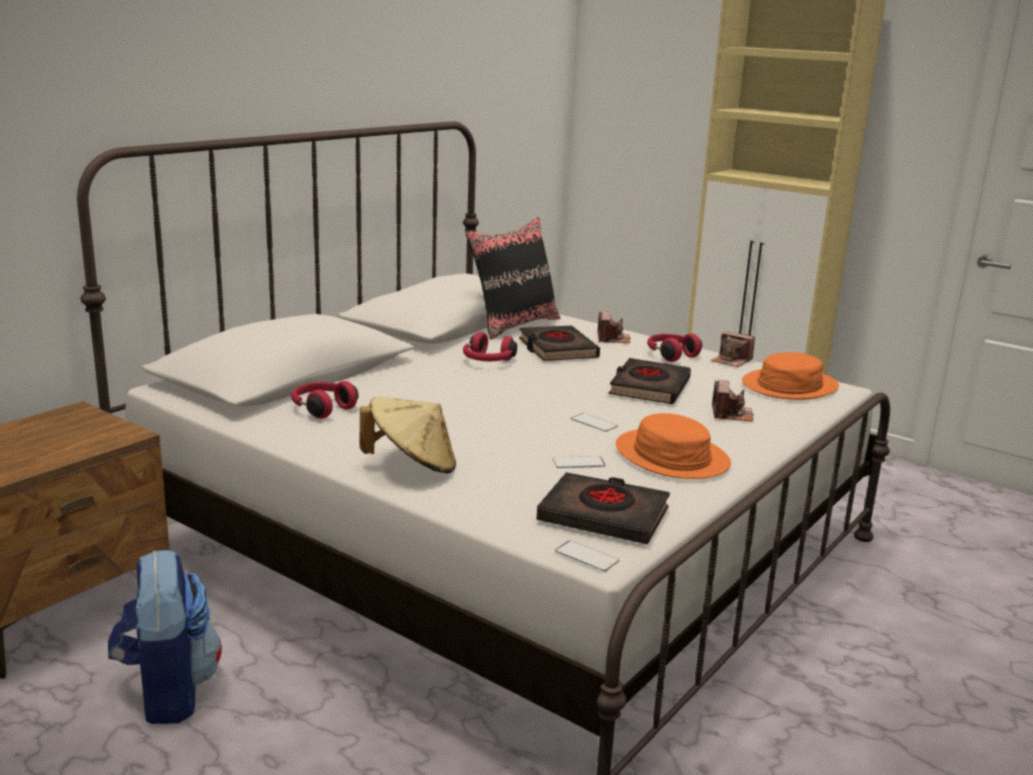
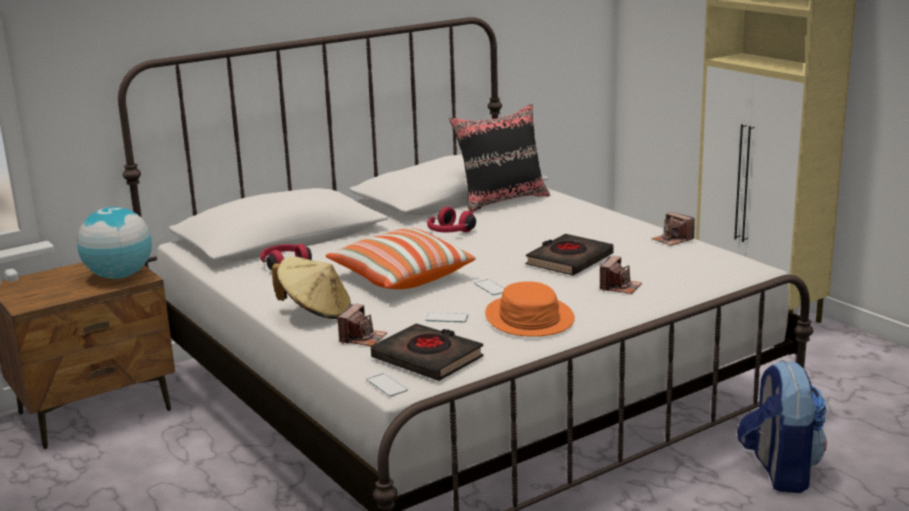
camera: 20 degrees right, 0 degrees up
(94, 434) = (119, 276): none -> globe
(168, 692) = (145, 470): backpack -> backpack (779, 471)
(478, 416) = (400, 277): none -> pillow
(557, 349) = (520, 224): black book -> none
(613, 339) = (580, 216): camera -> camera (362, 338)
(670, 355) = (620, 232): red headphones -> none
(789, 386) = (704, 264): orange hat -> none

